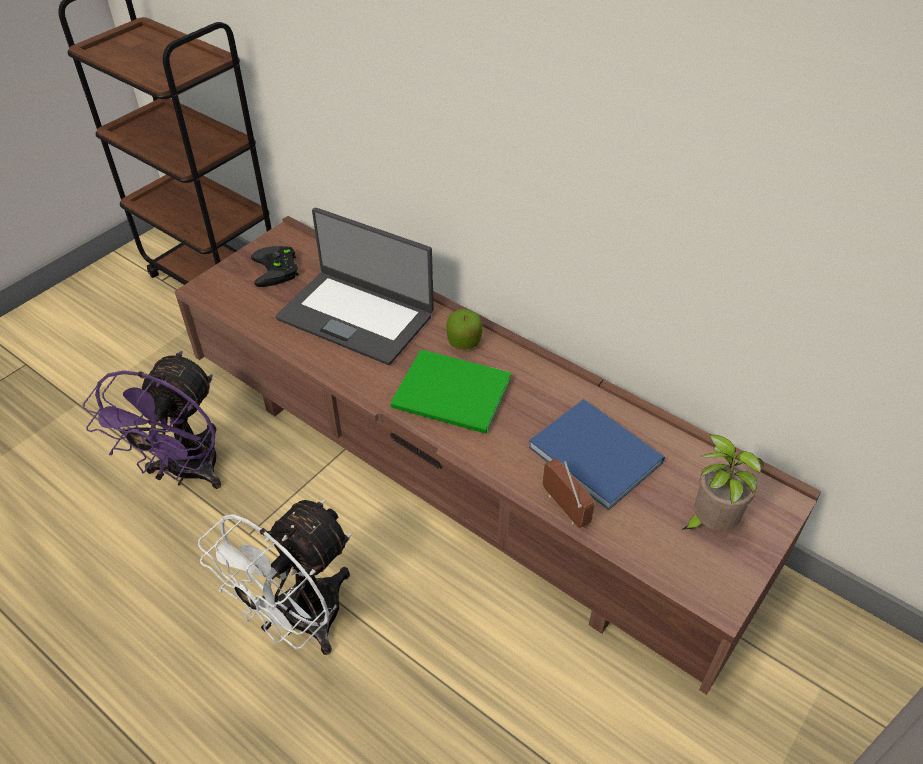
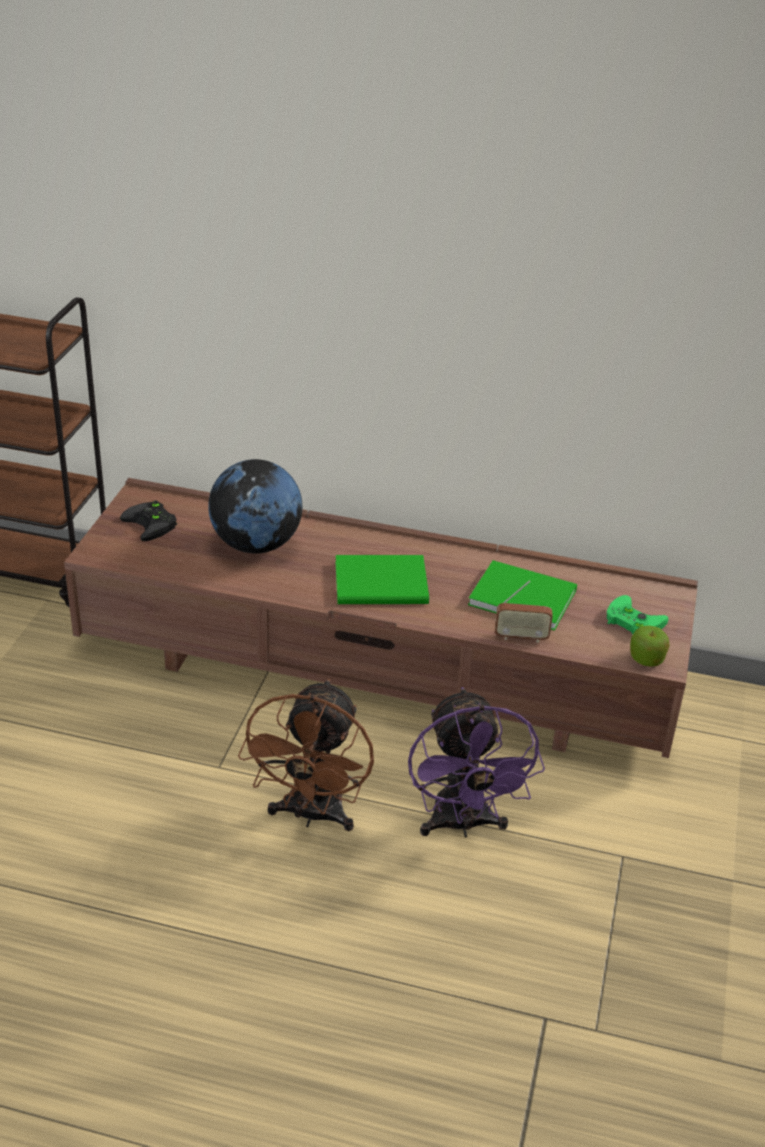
camera: 25 degrees left, 10 degrees down
(186, 473) = (122, 737): purple fan -> purple fan (462, 825)
(300, 621) = (312, 815): white fan -> brown fan
(356, 316) = (256, 545): laptop -> globe
(464, 341) = (365, 543): apple -> apple (646, 659)
(564, 508) = (521, 637): radio -> radio turned 150 degrees clockwise
(594, 451) = (520, 595): blue book -> green book
(709, 523) = (631, 620): potted plant -> green game controller

